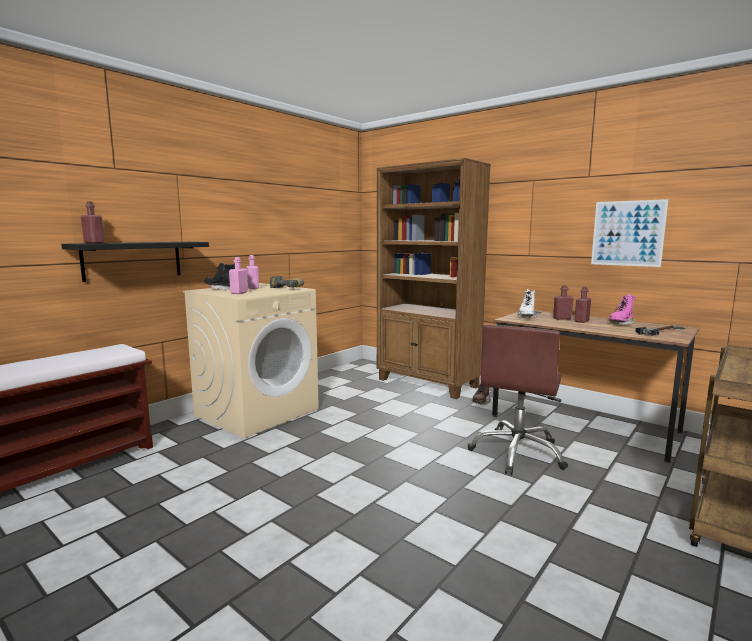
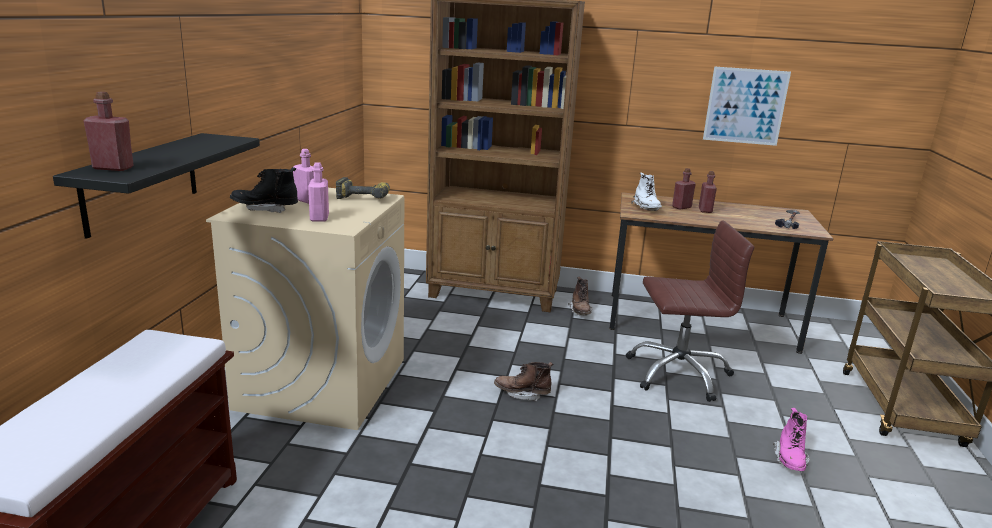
camera: 30 degrees left, 10 degrees up
(372, 441) = (522, 394): none -> brown boot
(518, 453) = (678, 373): brown office chair -> brown office chair turned 90 degrees counterclockwise
(620, 324) = (743, 211): pink boot -> pink boot (790, 460)

